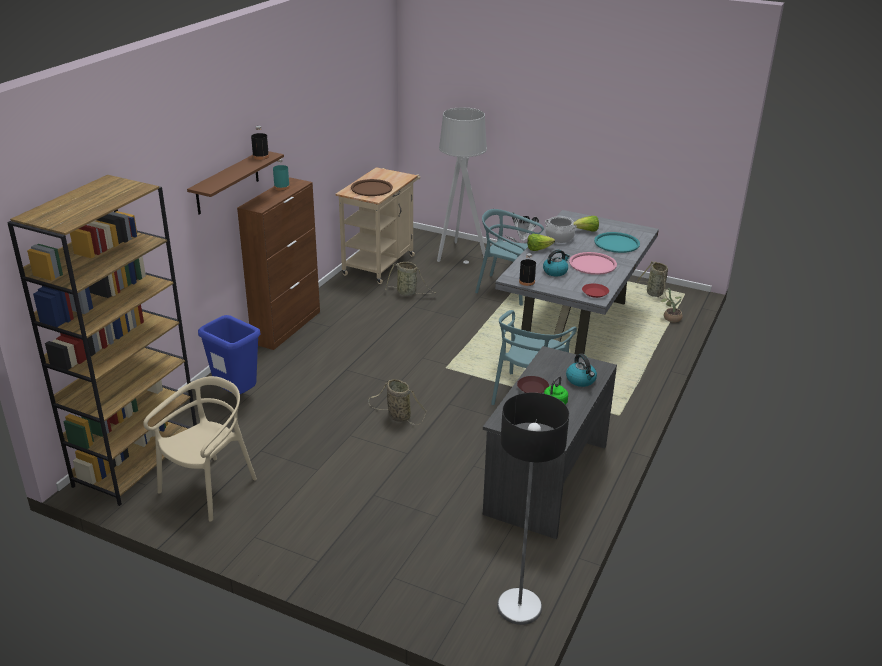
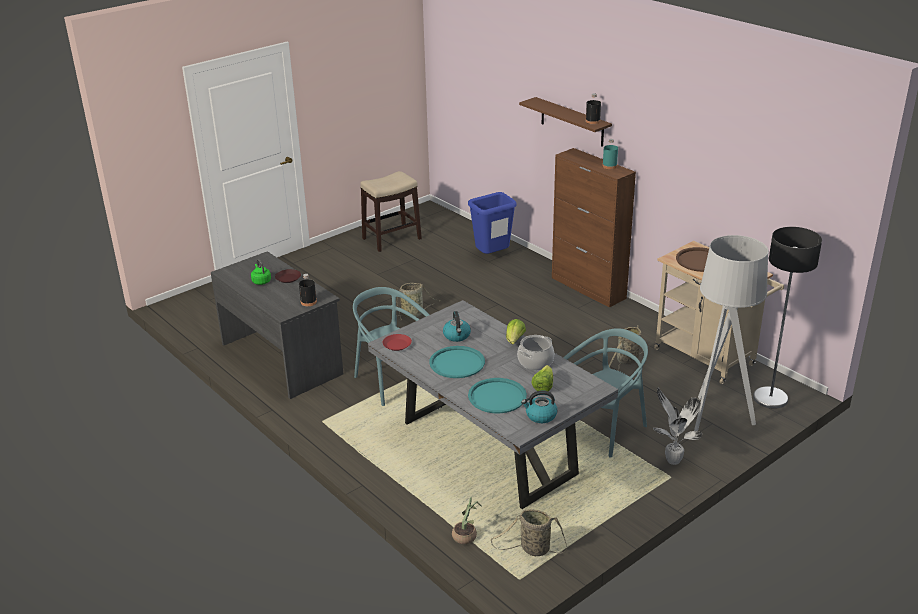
camera: 115 degrees right, 0 degrees up
(137, 461) = (439, 220): brown bookcase -> none
(209, 488) = (391, 239): beige chair -> stool
(519, 607) = (187, 316): floor lamp -> floor lamp (770, 398)
(527, 282) = (448, 315): black bottle -> black bottle (308, 302)
(581, 380) = (276, 300): kettle -> kettle (540, 416)
(592, 264) = (457, 363): pink tray -> turquoise tray

